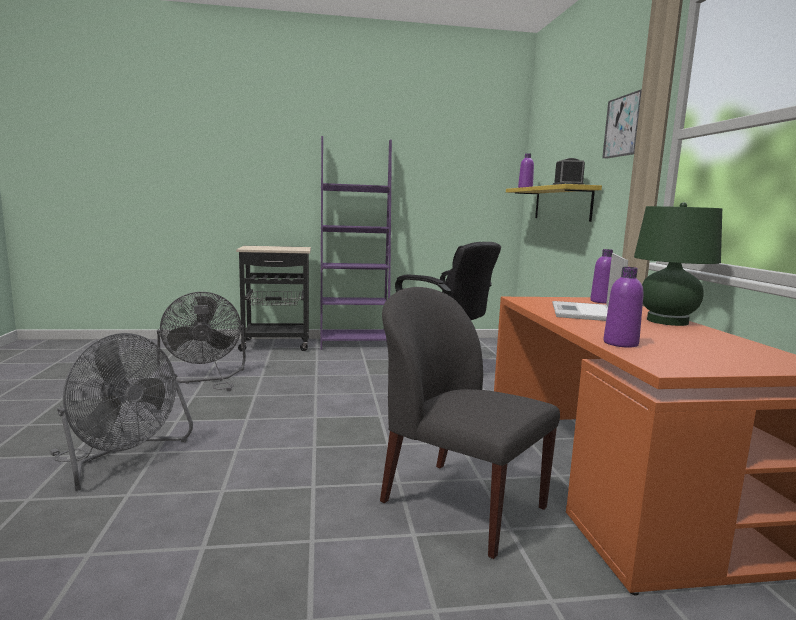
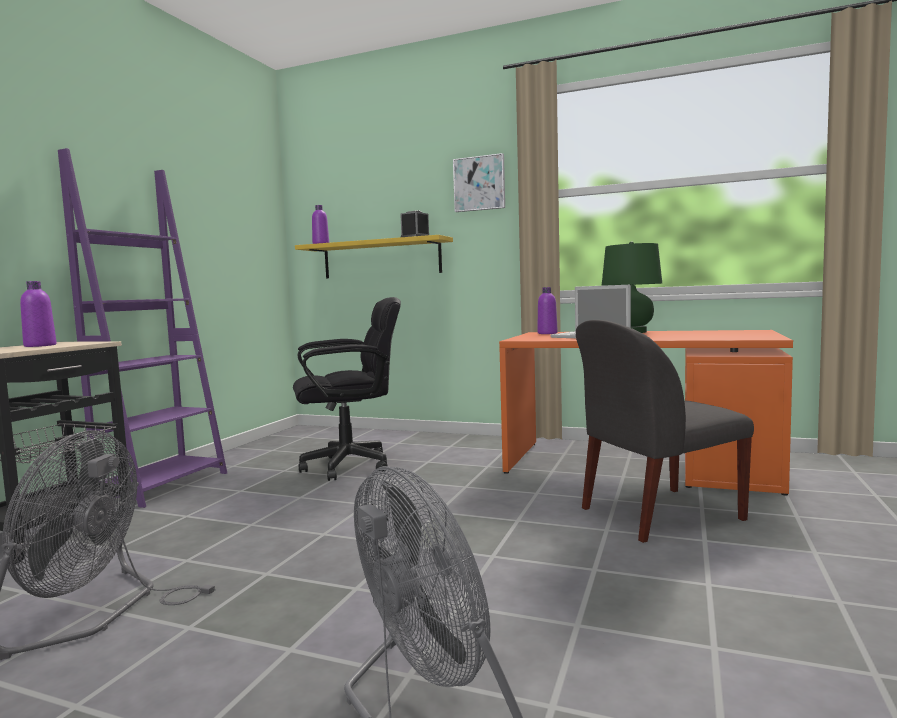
camera: 60 degrees left, 5 degrees down
(620, 343) = (703, 338): purple bottle -> purple bottle (40, 345)

